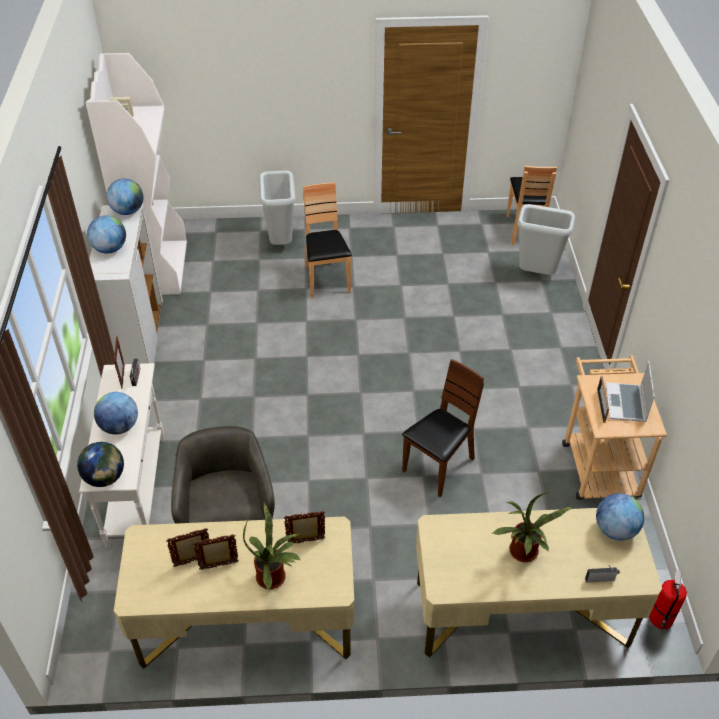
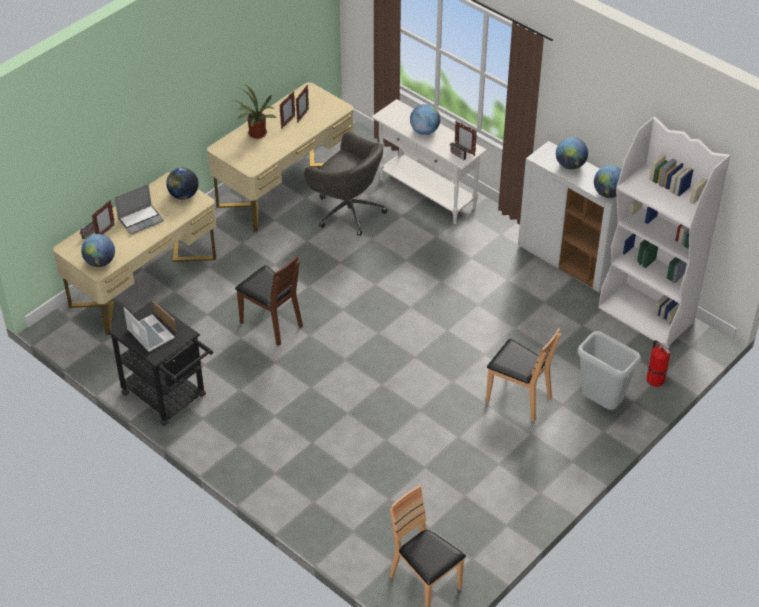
camera: 135 degrees right, 0 degrees up
(105, 478) = (393, 110): globe -> globe (183, 195)
(306, 541) = (259, 155): picture frame -> picture frame (105, 232)
(439, 466) = (271, 323): brown chair -> brown chair turned 45 degrees counterclockwise
(524, 554) = (141, 220): potted plant -> laptop
(537, 274) = (363, 535): grey trash can -> none
(598, 463) = (169, 398): beige cart -> black cart
(661, 619) = (59, 330): fire extinguisher -> fire extinguisher (654, 379)

